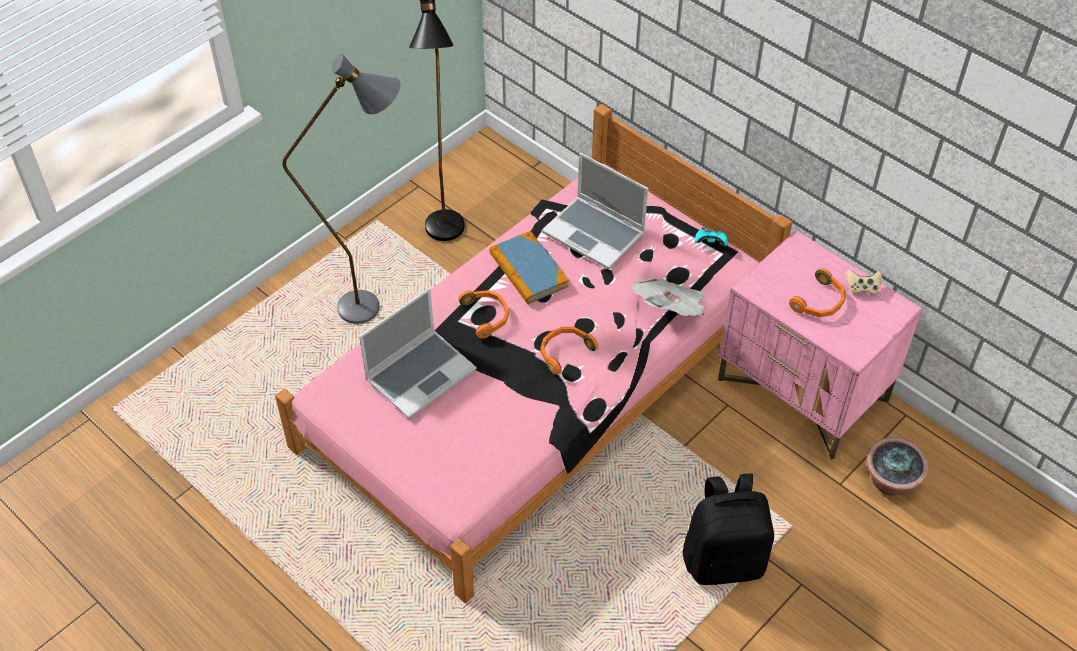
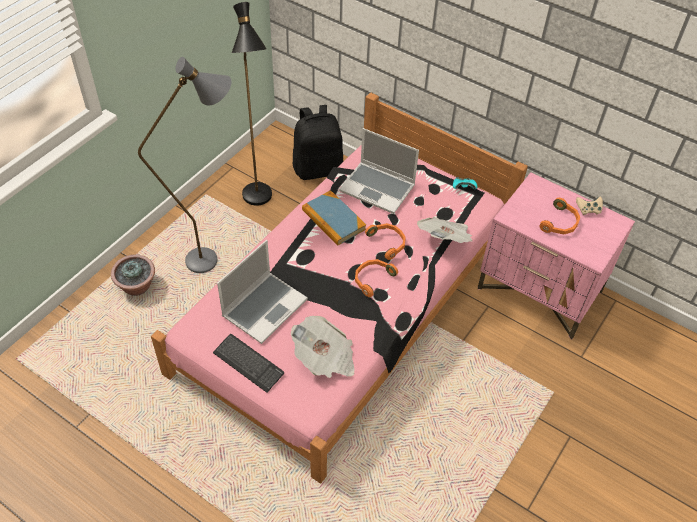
camera: 10 degrees left, 0 degrees up
(389, 441) = (248, 363): none -> keyboard
(485, 445) = (325, 358): none -> newspaper
(487, 316) = (308, 257): orange headphones -> orange headphones (388, 243)
(724, 559) = (510, 424): black backpack -> black backpack (318, 168)
(890, 483) = (616, 351): potted plant -> potted plant (137, 287)

